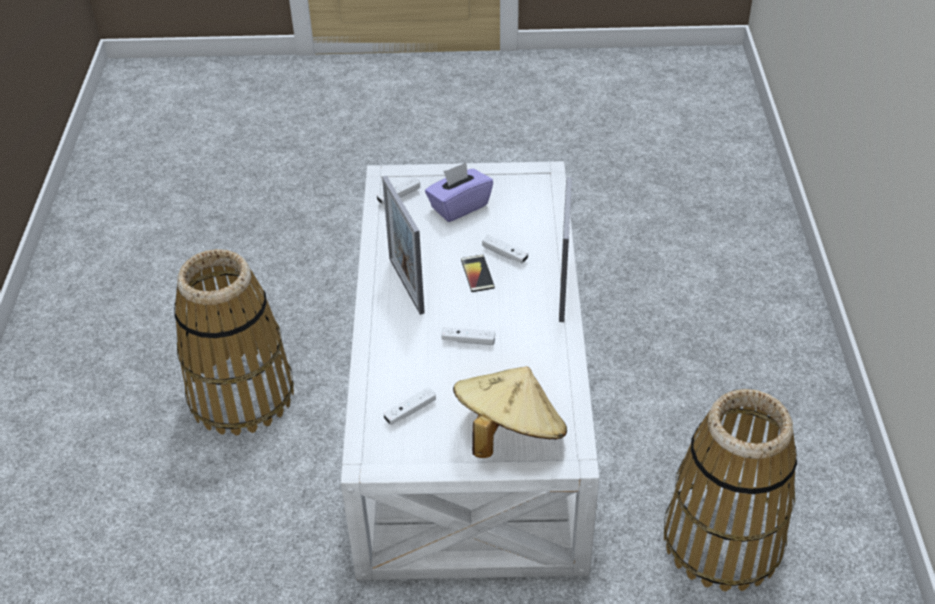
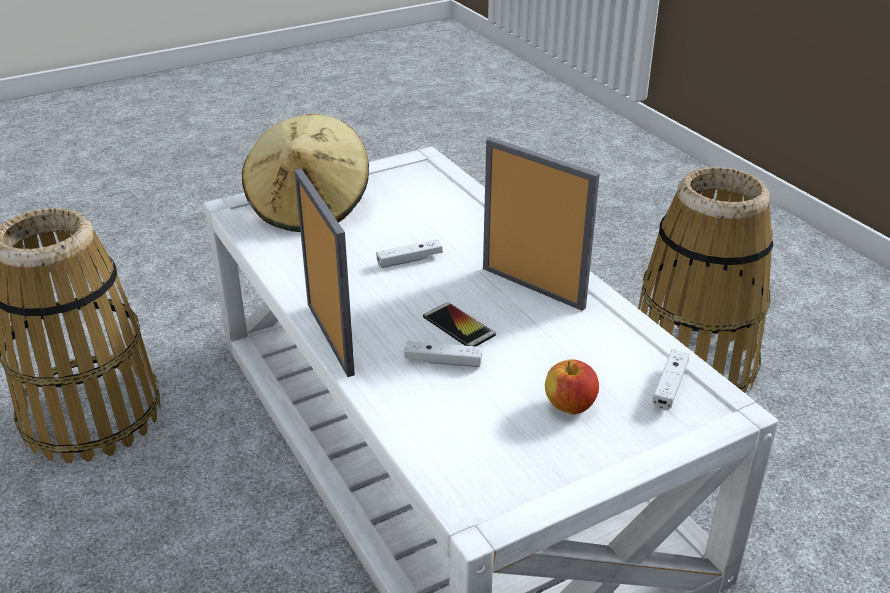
camera: 150 degrees right, 10 degrees down
(410, 411) = (417, 196): white game controller -> none
(459, 206) = (570, 406): purple tissue box -> apple

